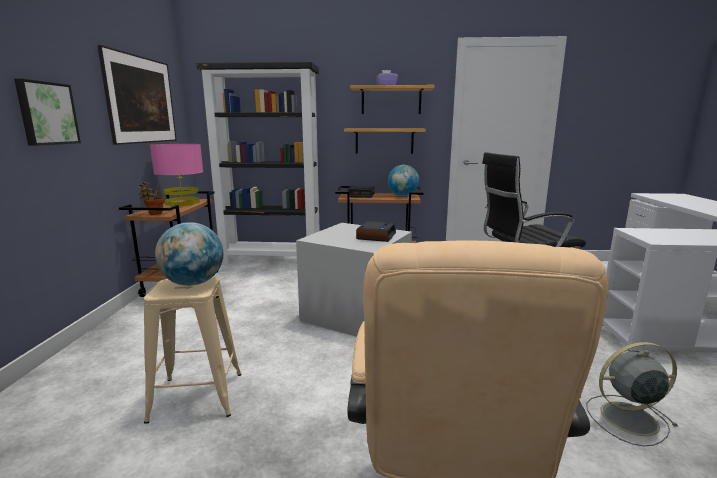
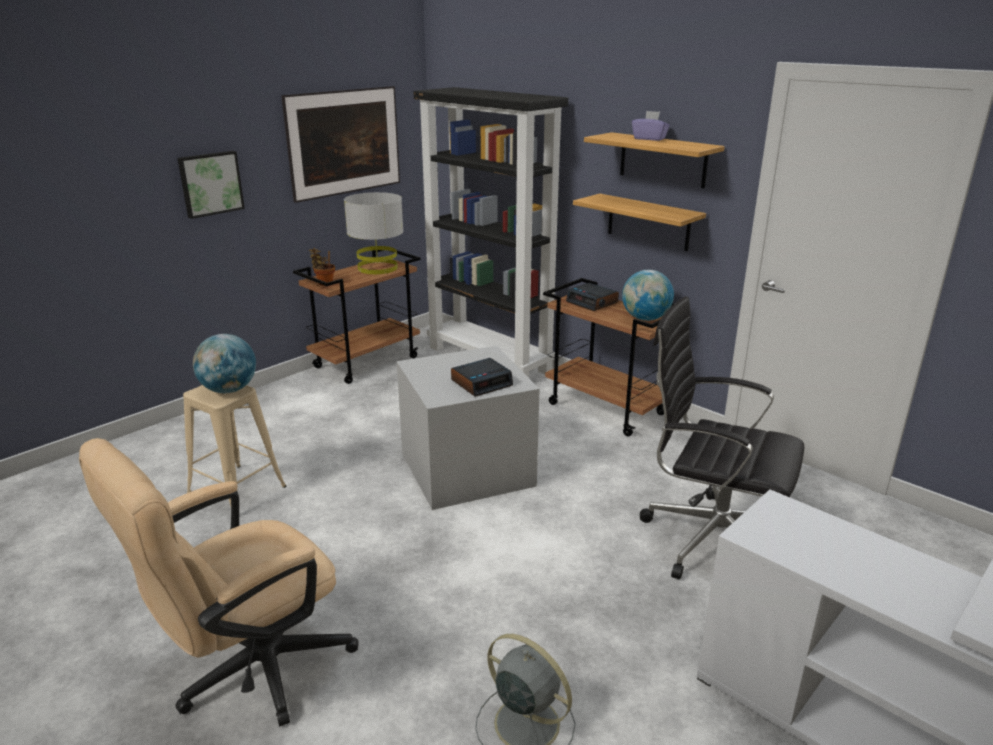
camera: 40 degrees right, 10 degrees up
(182, 203) = (377, 268): pink table lamp -> grey table lamp

